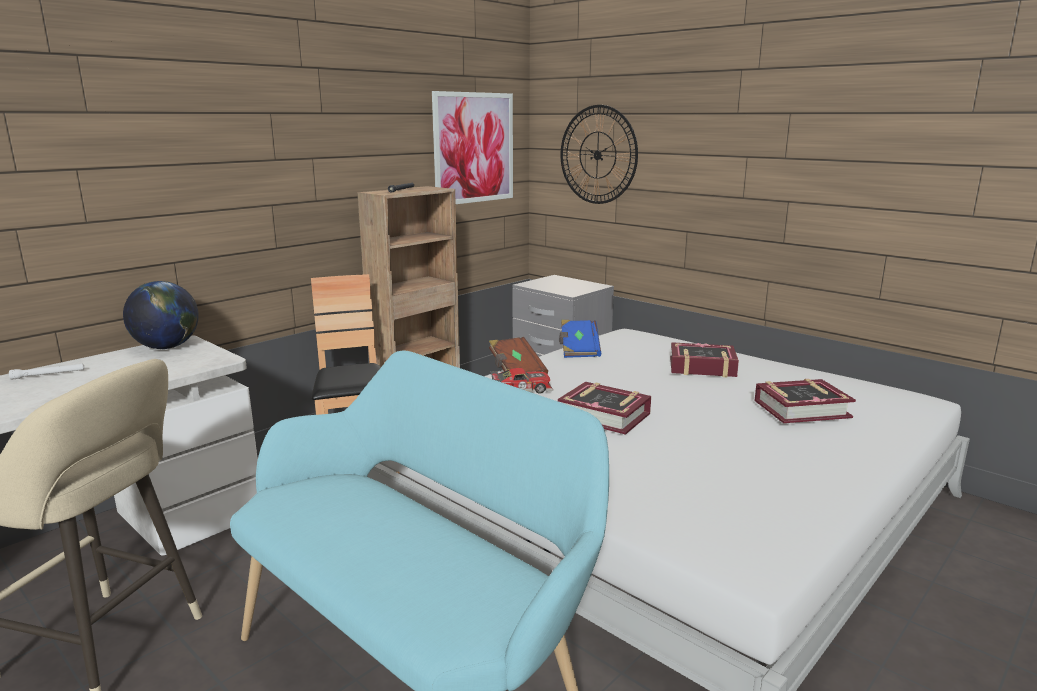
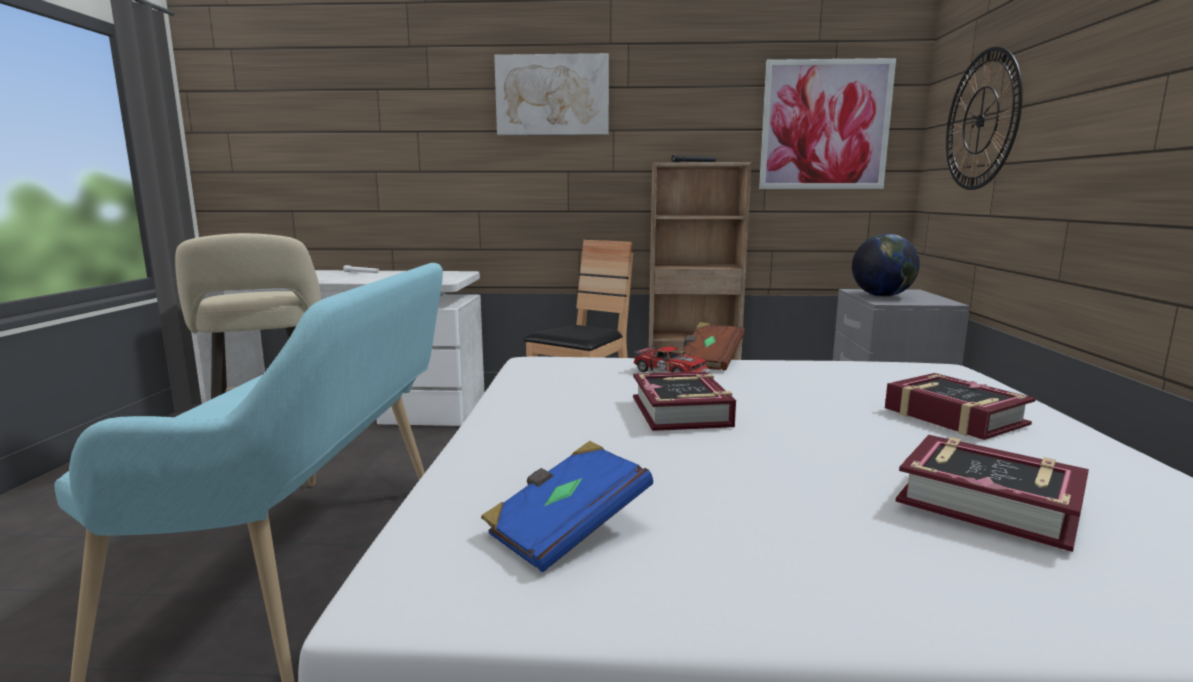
camera: 50 degrees right, 5 degrees down
(167, 347) = (444, 273): globe -> globe (882, 296)
(249, 122) = (552, 95): none -> picture
(578, 349) = (830, 364): blue book -> blue book (566, 529)

